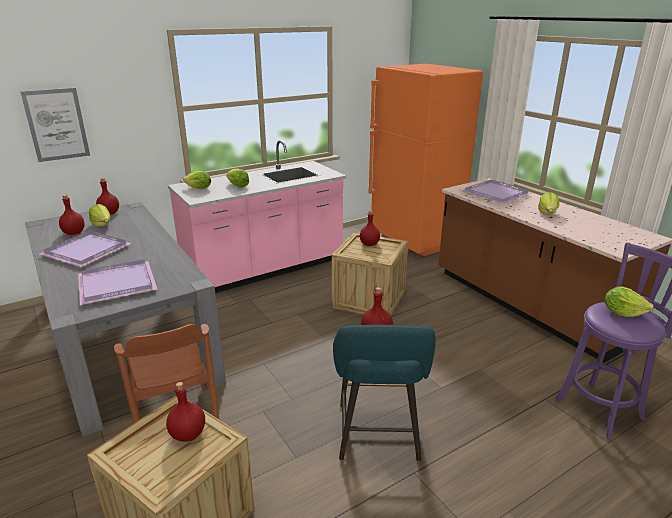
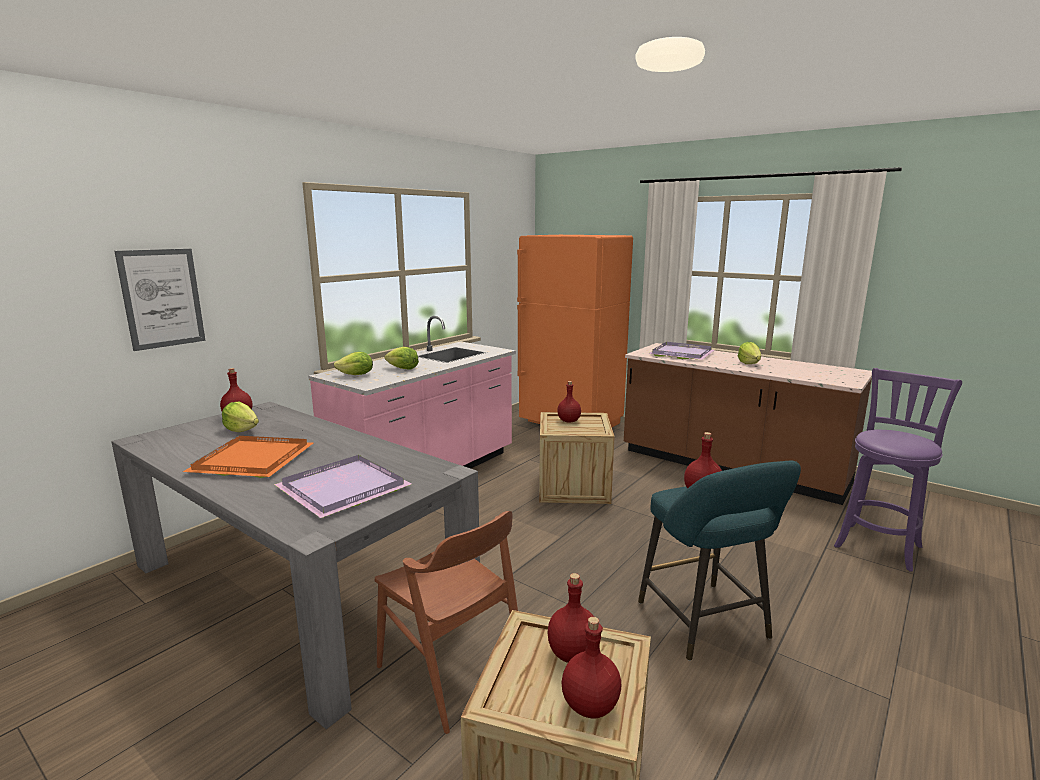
camera: 20 degrees left, 10 degrees down
(74, 233) = (208, 443): red bottle -> red bottle (589, 705)
(86, 252) = (253, 461): purple tray -> orange tray
(622, 313) = (893, 436): lettuce -> none

